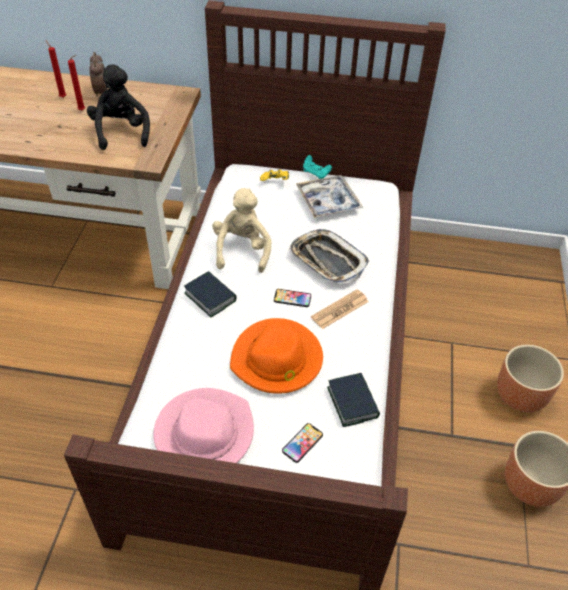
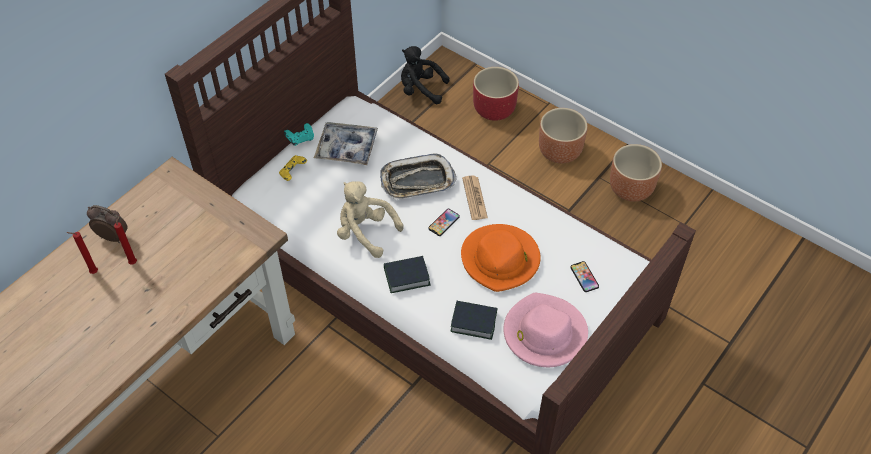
camera: 60 degrees left, 5 degrees up
(121, 132) = (199, 242): black plush toy -> black plush toy (421, 90)
(352, 402) = (566, 232): book -> book (473, 322)
(521, 320) = (494, 110): none -> red planter

